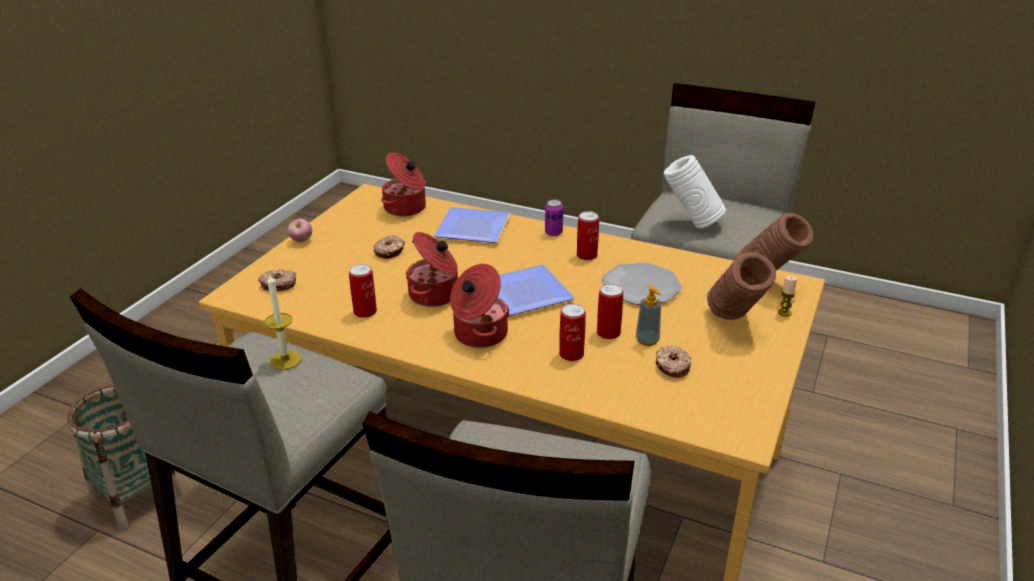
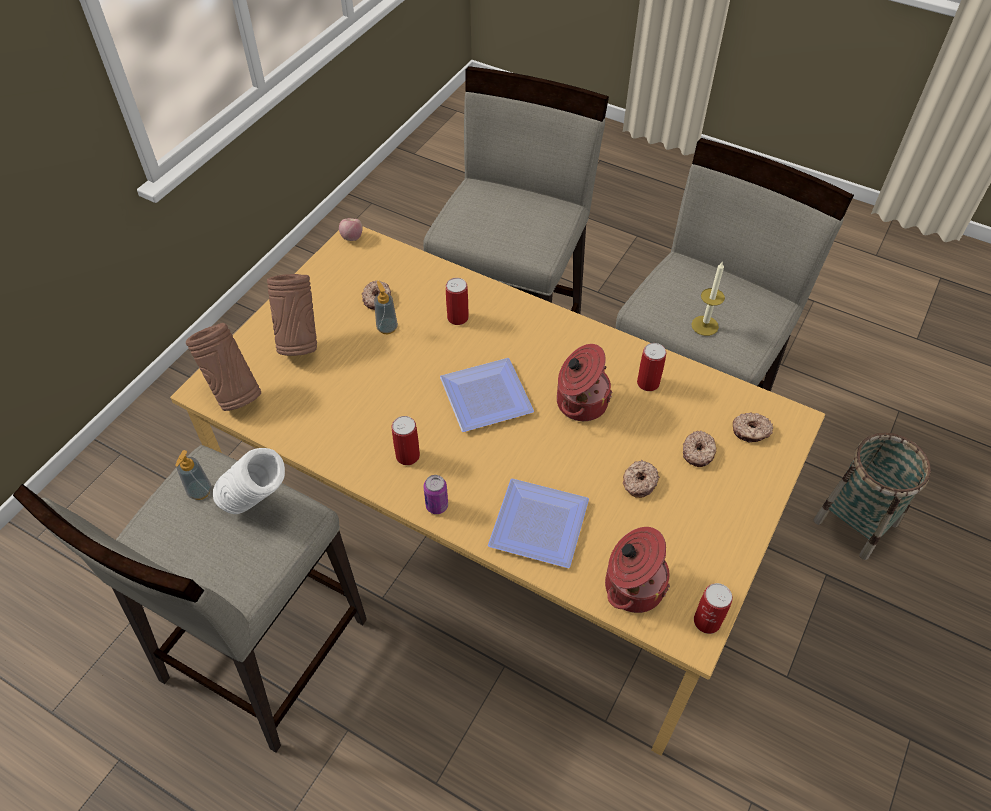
camera: 175 degrees left, 20 degrees up
(301, 241) = (754, 514): apple -> apple (352, 237)
(333, 270) = (698, 452): none -> donut
(479, 334) = (536, 346): cooking pot -> none
(608, 333) = (418, 339): can -> can (707, 621)
(641, 286) = (365, 399): plate -> none
(742, 228) = (200, 491): none -> soap dispenser
(784, 312) = (244, 352): candle -> none

